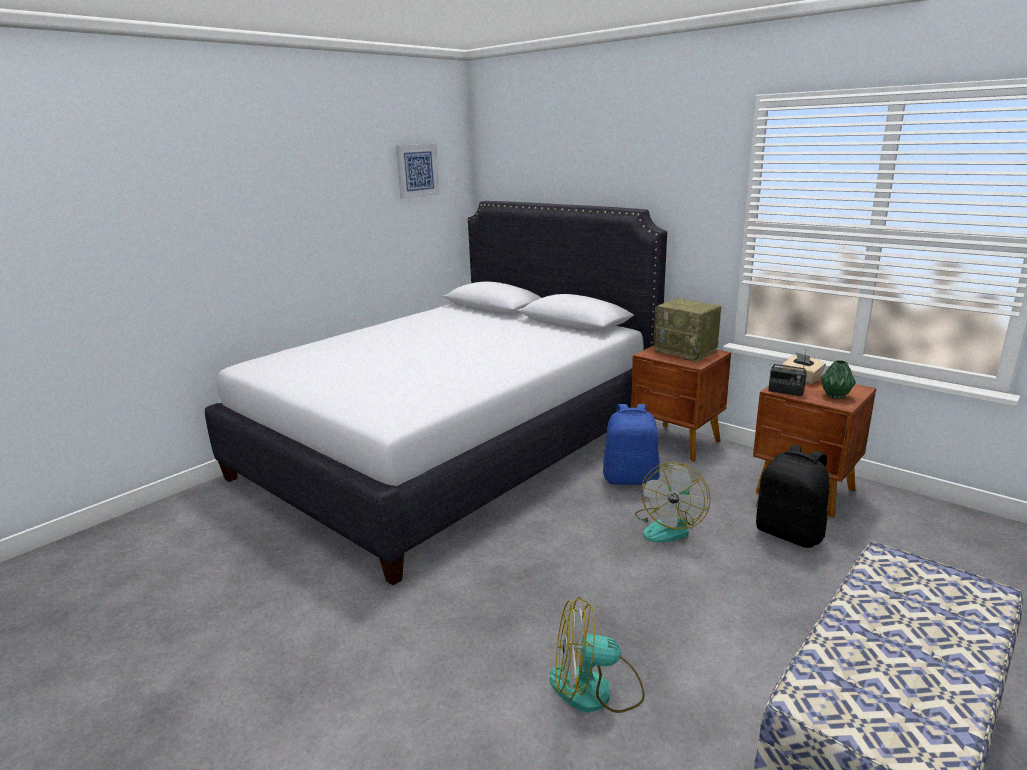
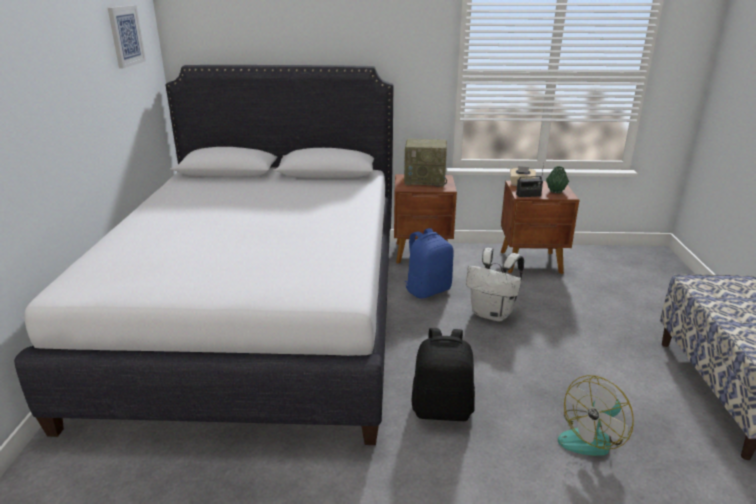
camera: 40 degrees left, 5 degrees up
(669, 526) = (492, 314): fan -> white backpack
(790, 533) = (556, 292): black backpack -> black backpack (442, 409)

